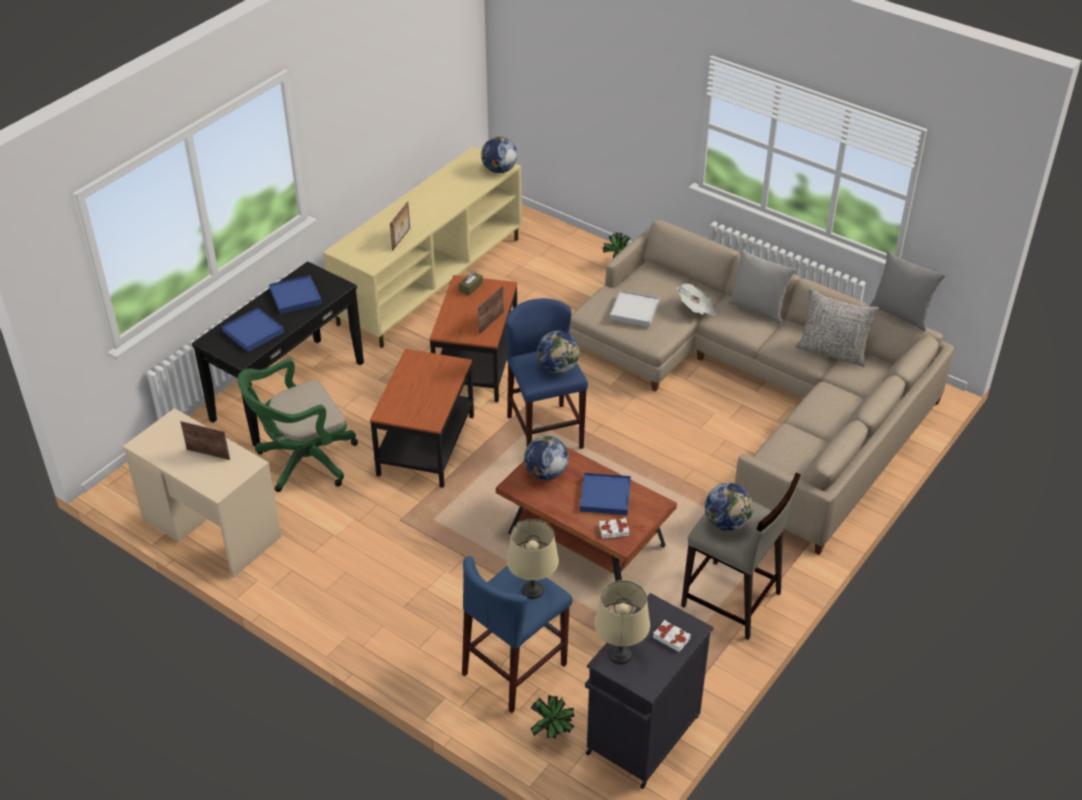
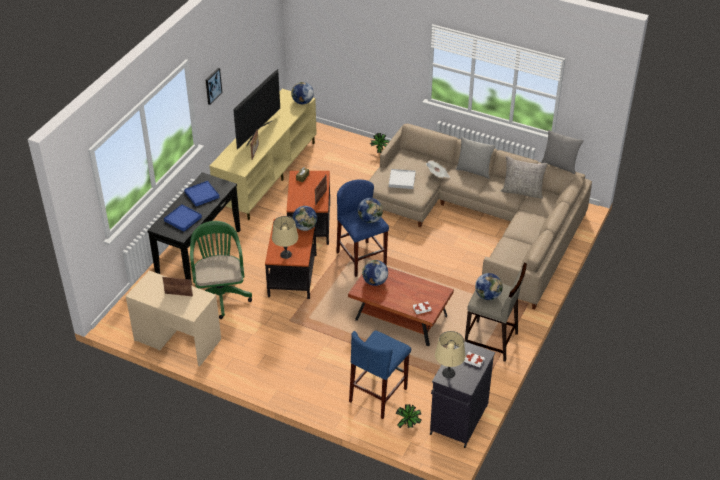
camera: 10 degrees left, 0 degrees up
(302, 461) = (220, 294): green office chair -> green office chair turned 120 degrees clockwise
(339, 123) = (213, 86): none -> picture
(416, 210) = (258, 133): none -> television
(452, 368) = (305, 227): none -> globe
(533, 590) = (389, 346): beige table lamp -> beige table lamp (286, 254)
(605, 496) = (412, 290): blue tray -> none

